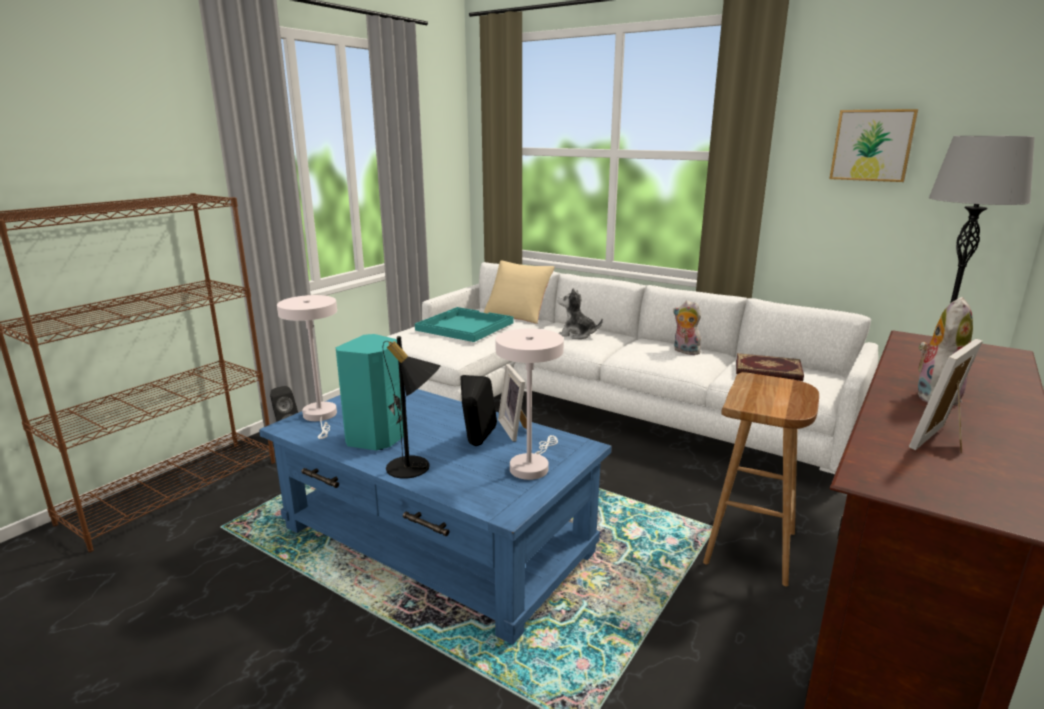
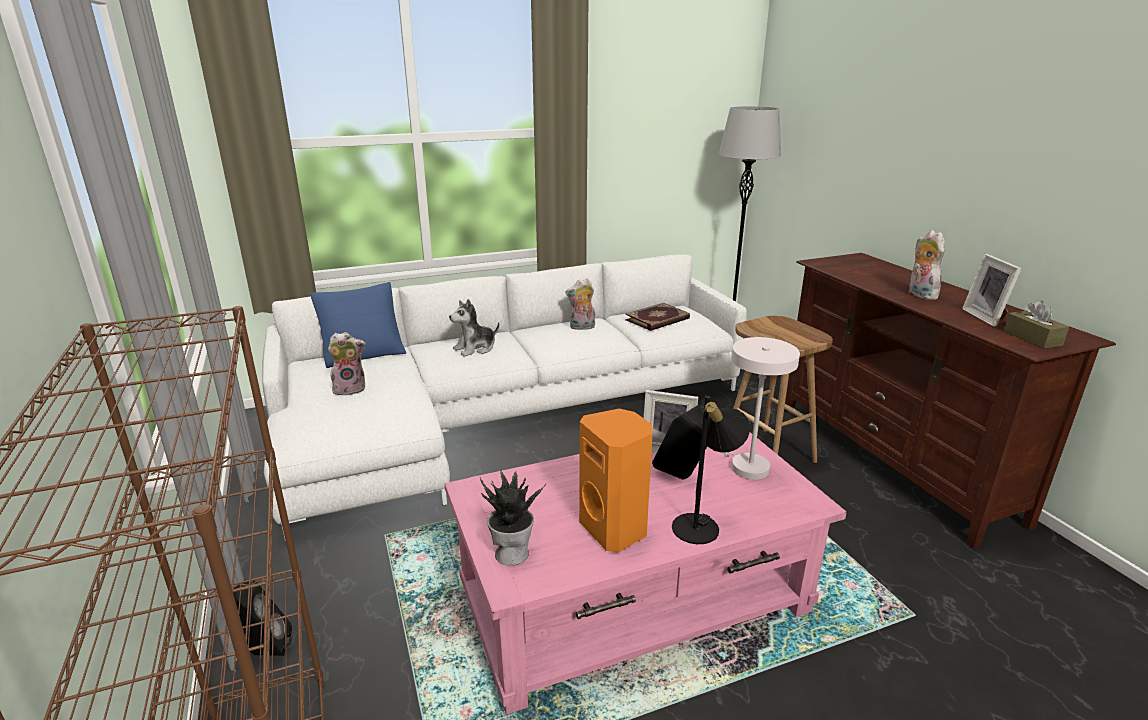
camera: 55 degrees left, 5 degrees up
(321, 417) = (512, 552): white table lamp -> potted plant
(377, 439) = (615, 529): turquoise speaker -> orange speaker
(437, 540) = (635, 600): blue coffee table -> pink coffee table
(464, 326) = (350, 389): turquoise tray -> plush toy
(518, 315) = (363, 352): beige pillow -> blue pillow
(872, 145) = (653, 115): picture -> none
(923, 478) = (1032, 338): none -> brown tissue box

